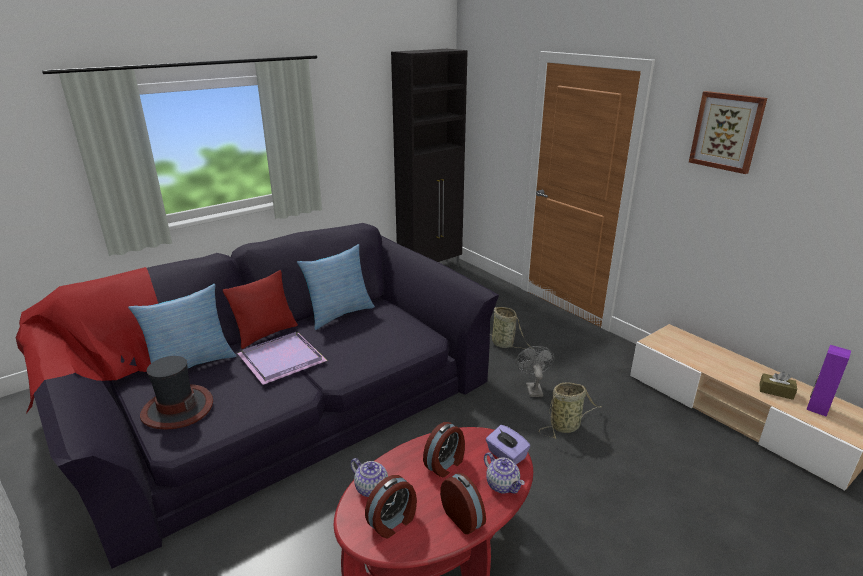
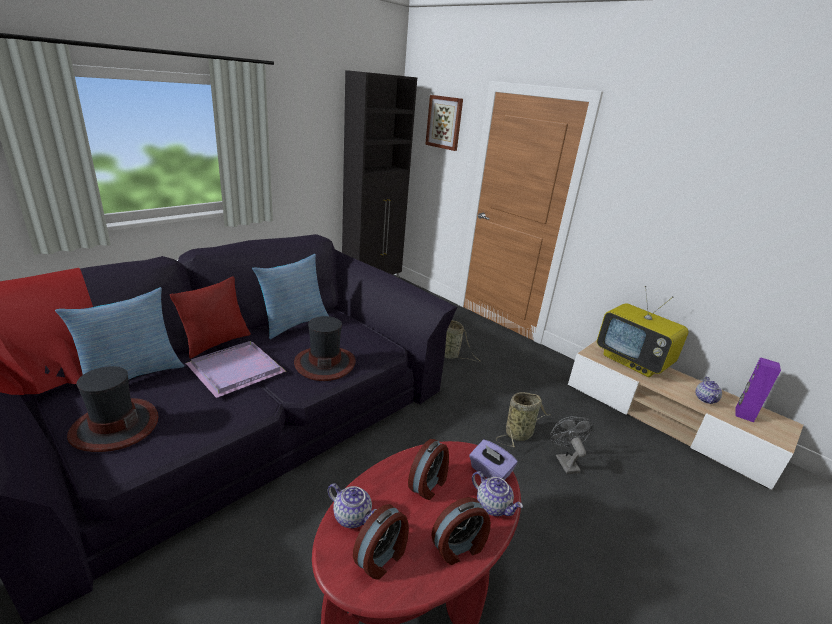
camera: 10 degrees left, 0 degrees up
(365, 353) = (325, 363): none -> hat
(463, 517) = (459, 547): alarm clock -> alarm clock turned 105 degrees clockwise
(533, 388) = (482, 397): grey fan -> grey fan (565, 461)
(701, 350) = (633, 361): none -> television
(727, 131) = (670, 160): picture -> picture (444, 122)
(776, 391) = (706, 399): brown tissue box -> teapot

